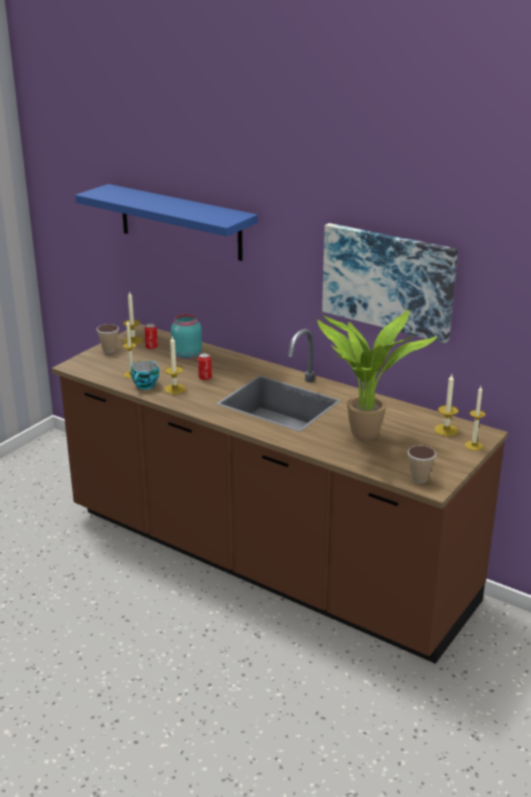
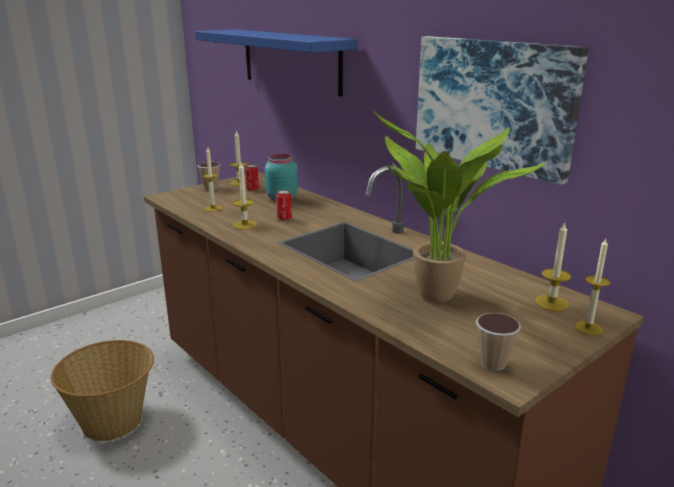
camera: 15 degrees right, 5 degrees down
(56, 585) = (113, 421): none -> basket
(145, 386) = (217, 219): cup -> none

